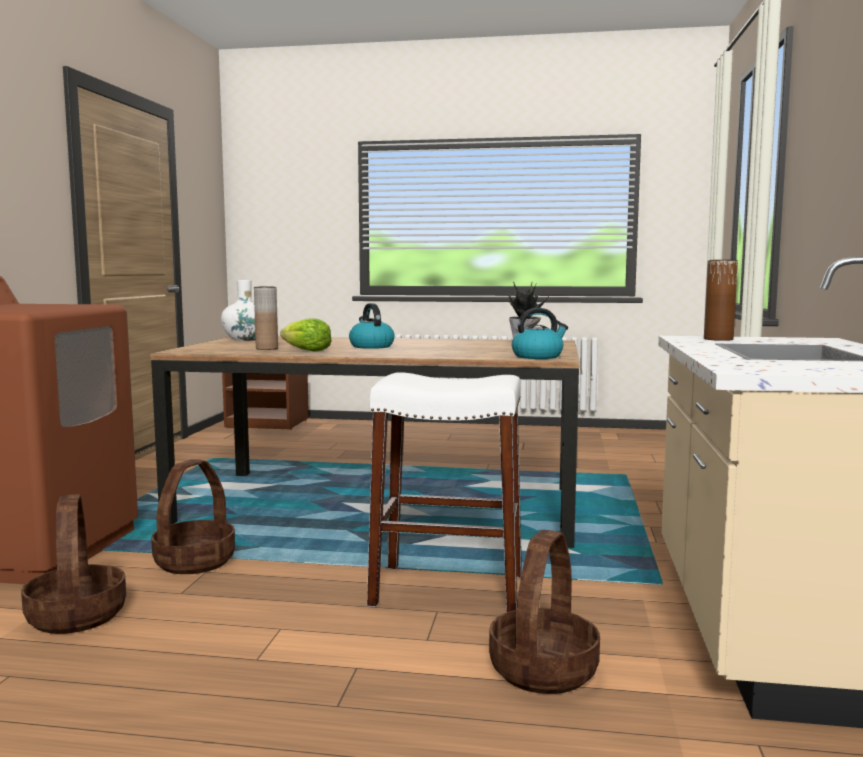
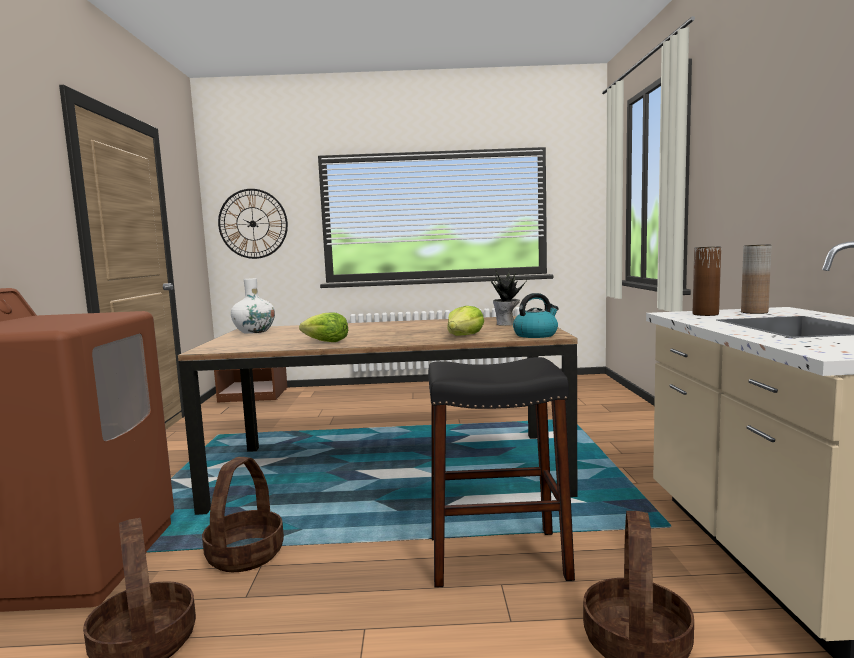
camera: 10 degrees left, 0 degrees up
(267, 348) = (286, 341): brown vase -> brown vase (754, 312)
(279, 221) = (253, 224): none -> wall clock
(371, 346) = (377, 333): kettle -> none
(447, 589) = (497, 556): white stool -> black stool
(459, 353) = (464, 336): none -> lettuce

